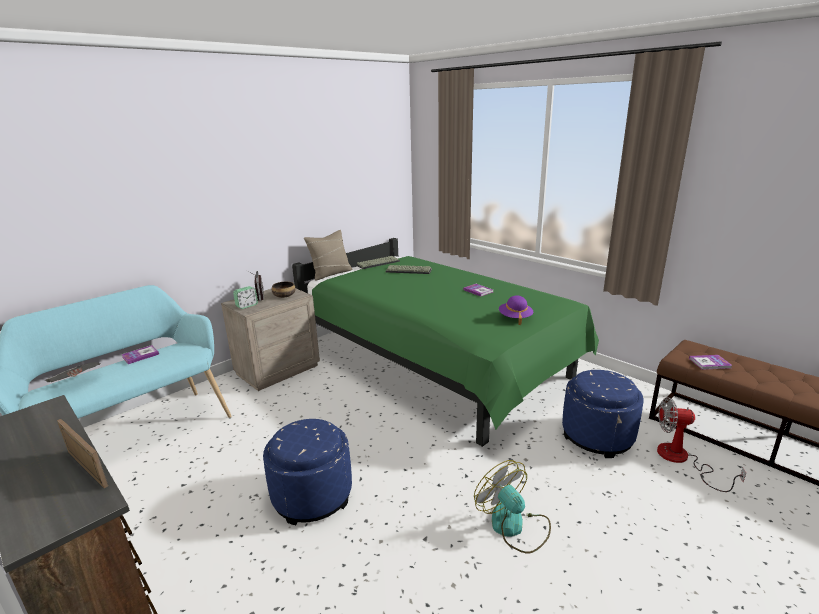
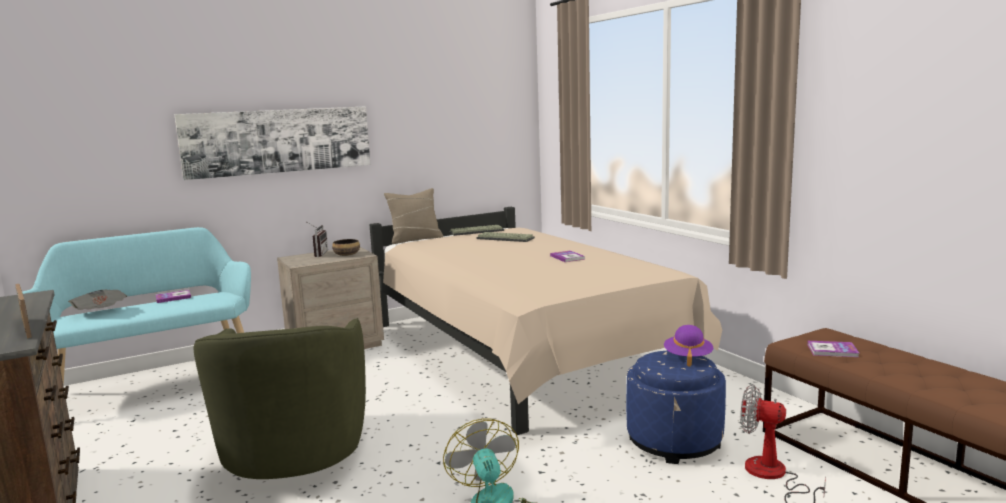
camera: 15 degrees right, 10 degrees down
(212, 199) = (278, 141): none -> picture
(247, 306) = (300, 260): alarm clock -> none
(312, 496) = (294, 455): blue ottoman -> green armchair
(436, 363) = (522, 354): green bed -> beige bed
(515, 318) = (584, 281): purple hat -> purple hat (687, 357)

